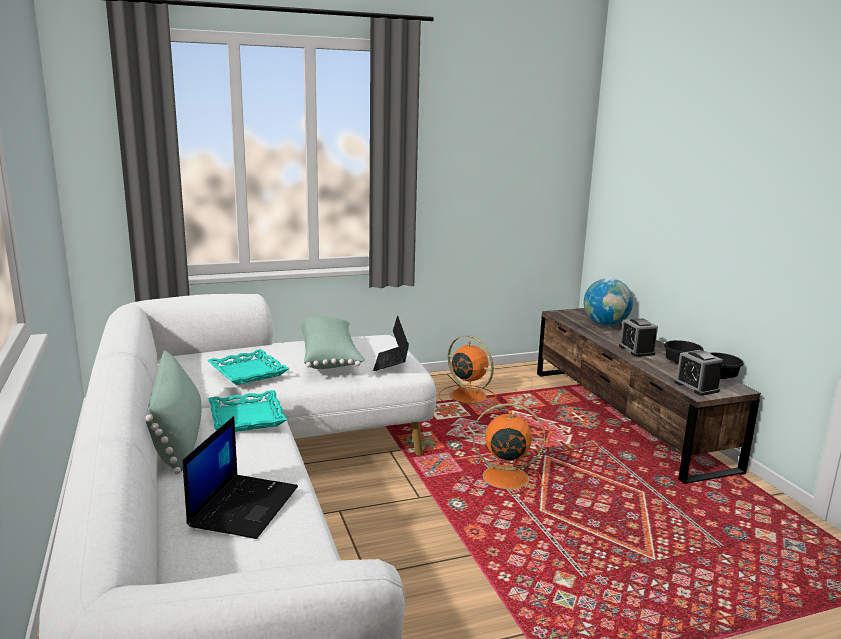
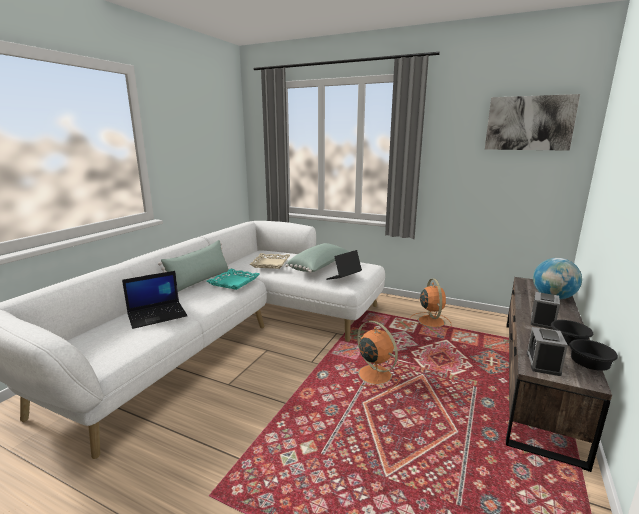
camera: 45 degrees right, 0 degrees up
(248, 372) = (271, 263): turquoise tray -> beige tray
(531, 119) = (529, 123): none -> picture

